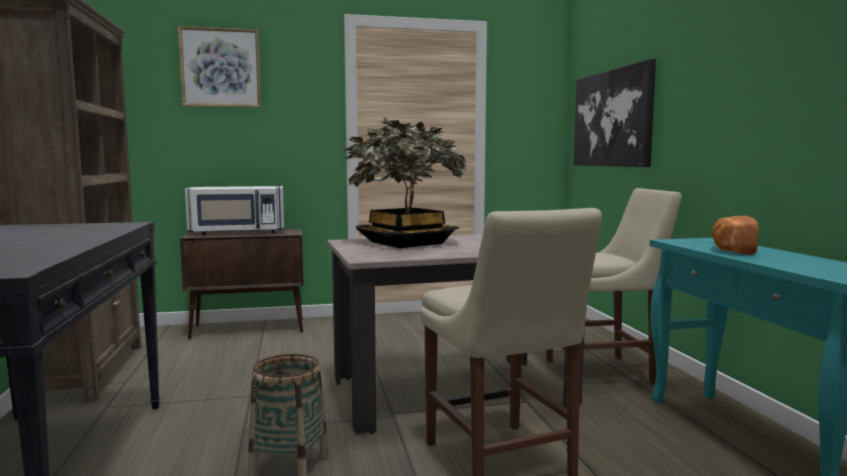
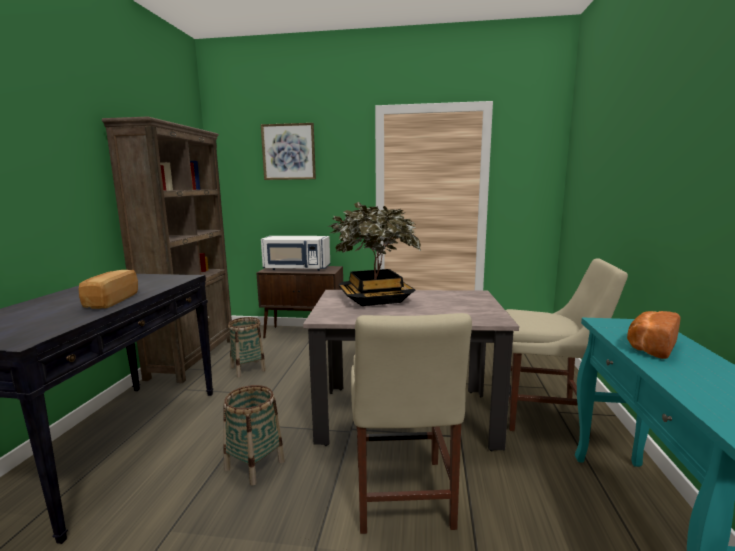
camera: 20 degrees right, 5 degrees up
(57, 242) = (110, 301): none -> bread
(192, 373) = (247, 369): none -> basket
(612, 118) = (594, 186): picture -> none

